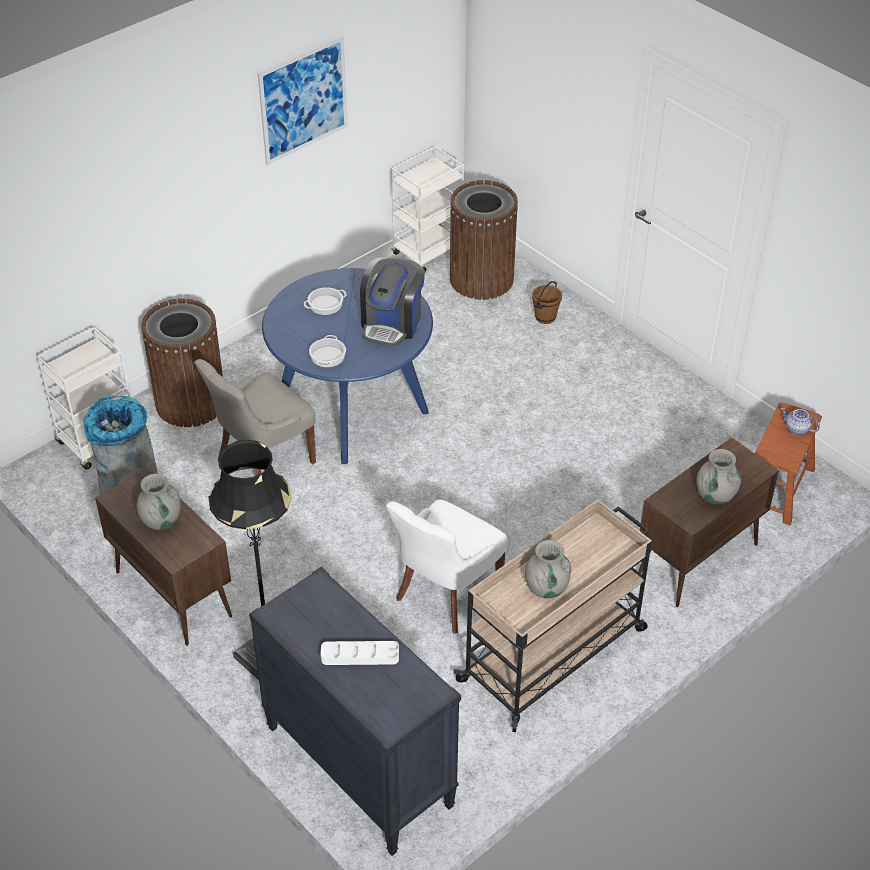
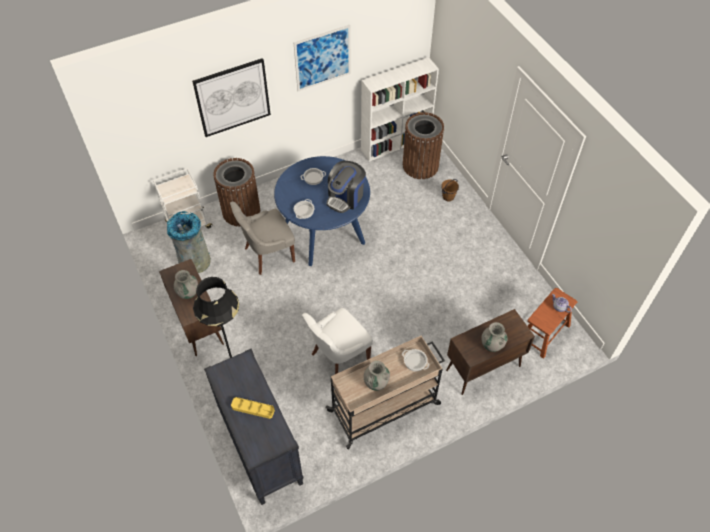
camera: 15 degrees right, 10 degrees up
(164, 183) = (232, 97): none -> picture
(360, 656) = (253, 409): white tray -> yellow tray
(428, 253) = (396, 143): white cart -> white bookcase
(600, 543) = (415, 361): none -> cooking pot

